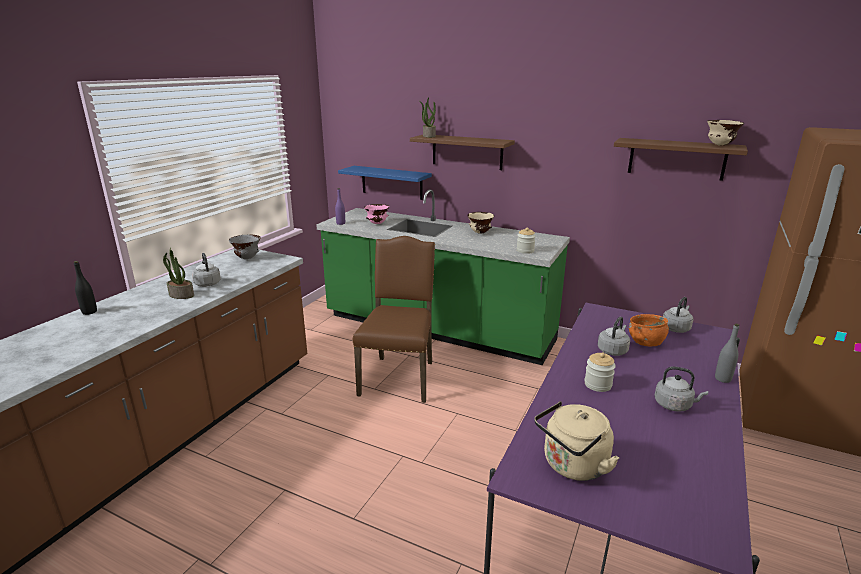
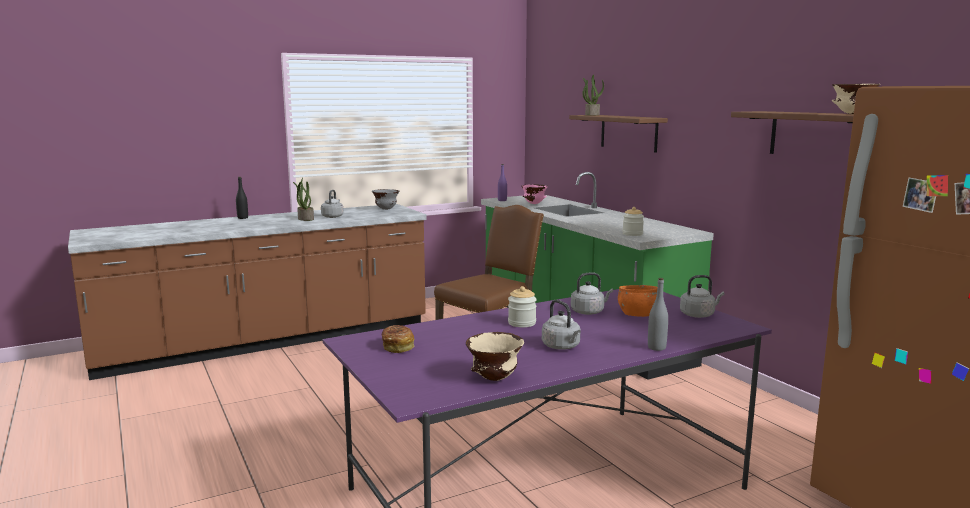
camera: 35 degrees right, 10 degrees down
(391, 182) = (570, 167): blue shelf -> none
(480, 233) = (618, 219): beige bowl -> beige bowl (494, 379)
(572, 466) = (398, 347): beige kettle -> bread

